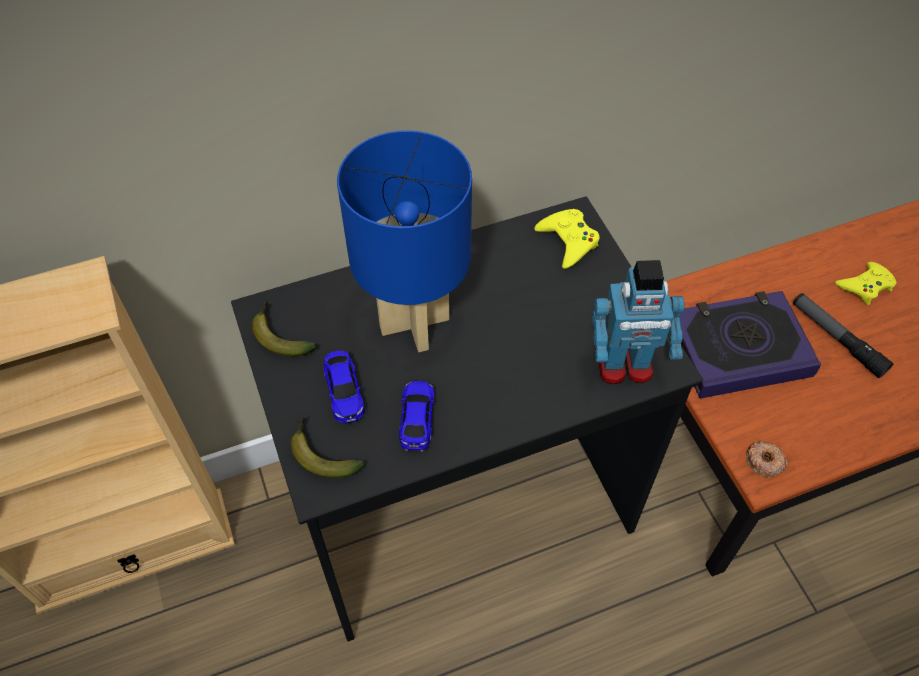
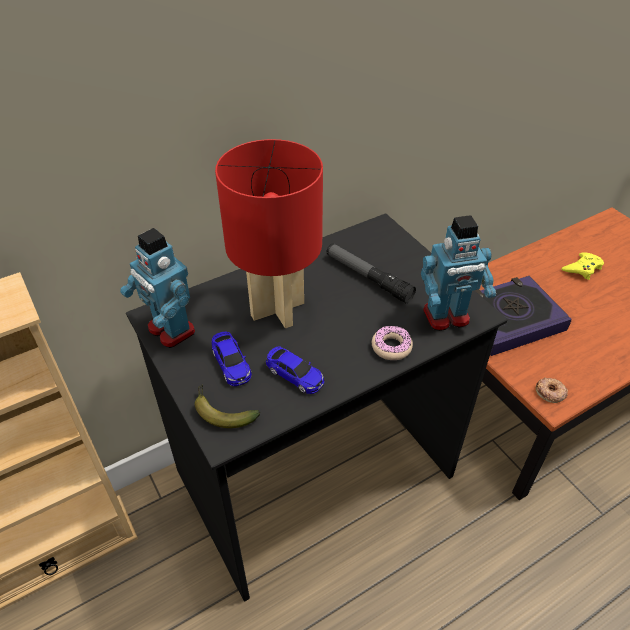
camera: 10 degrees left, 10 degrees down
(280, 335) = (170, 330): banana -> toy robot
(413, 324) = (276, 310): blue table lamp -> red table lamp
(417, 419) = (295, 375): toy car -> toy car turned 135 degrees clockwise
(543, 398) = (391, 347): none -> donut
(568, 241) = (381, 242): yellow game controller -> none
(837, 339) = (574, 304): flashlight -> flashlight (368, 277)

